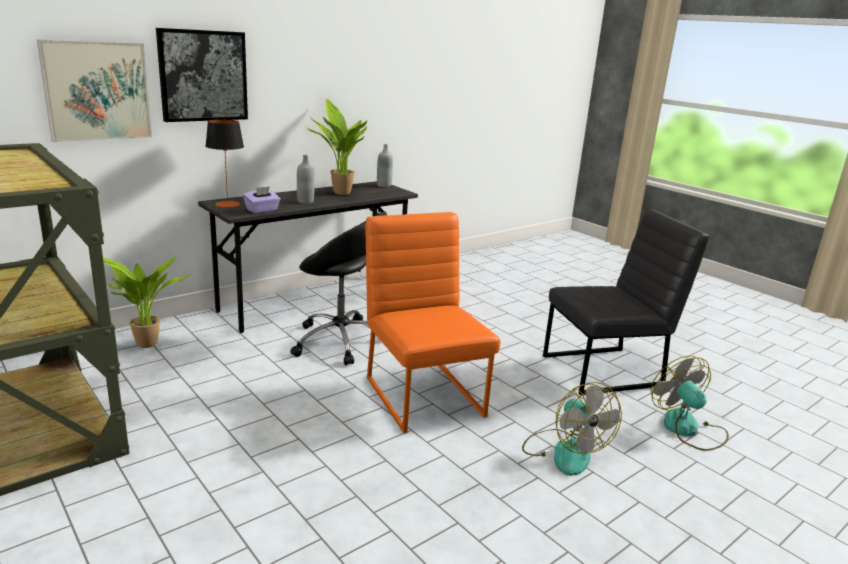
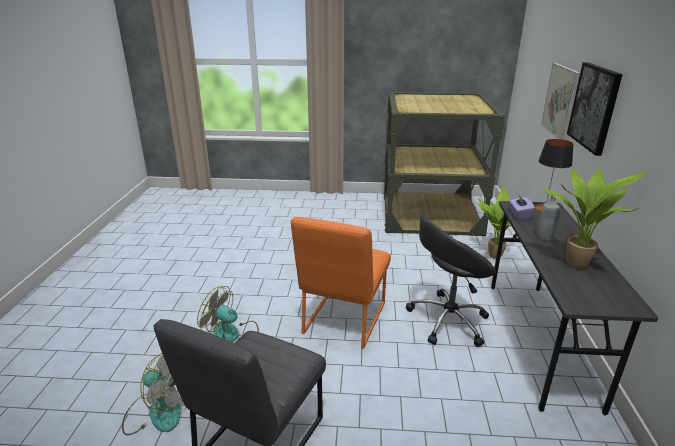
camera: 135 degrees right, 5 degrees up
(384, 185) = (621, 307): grey bottle -> none
(423, 394) = (343, 319): orange chair -> orange chair turned 90 degrees clockwise

